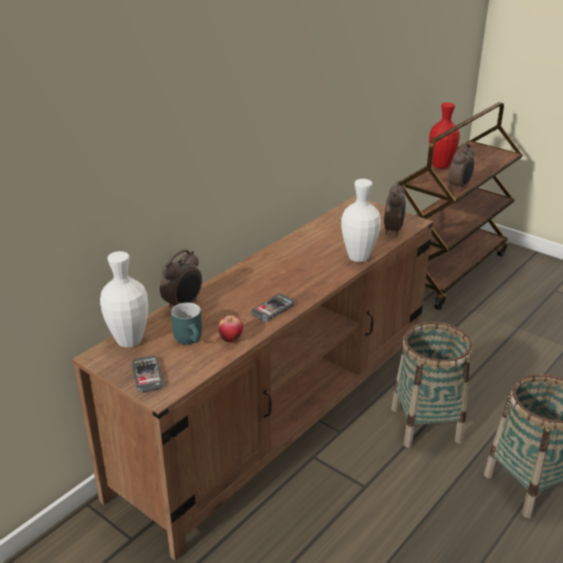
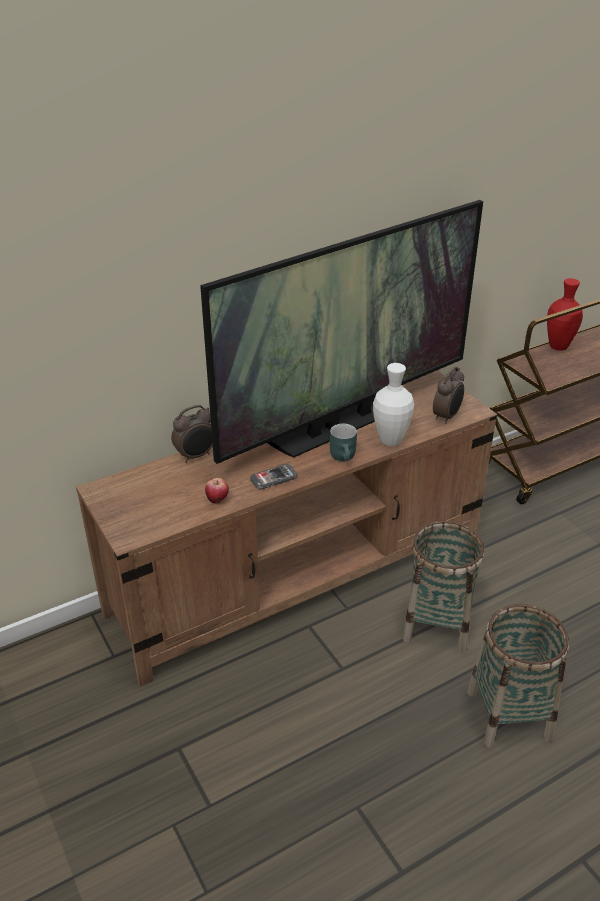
camera: 20 degrees right, 5 degrees up
(129, 341) = (130, 481): white vase -> none
(147, 375) = (127, 518): phone -> none
(191, 339) = (183, 492): turquoise mug -> turquoise mug (345, 457)
(307, 250) = (345, 422): none -> television
(459, 187) = (562, 377): alarm clock -> none

